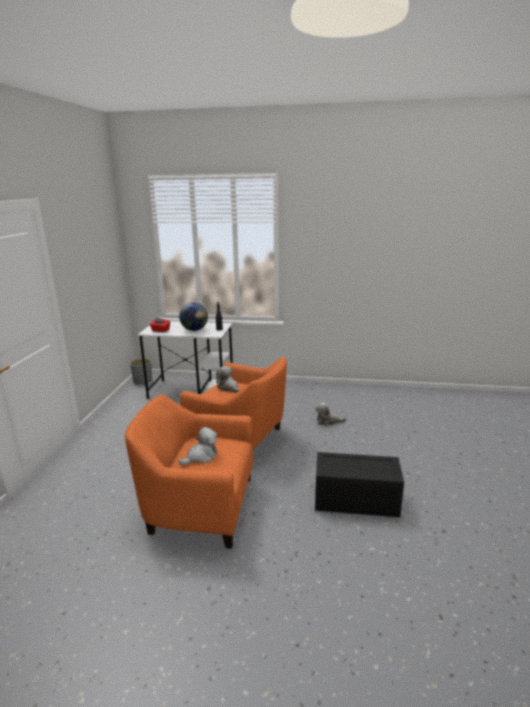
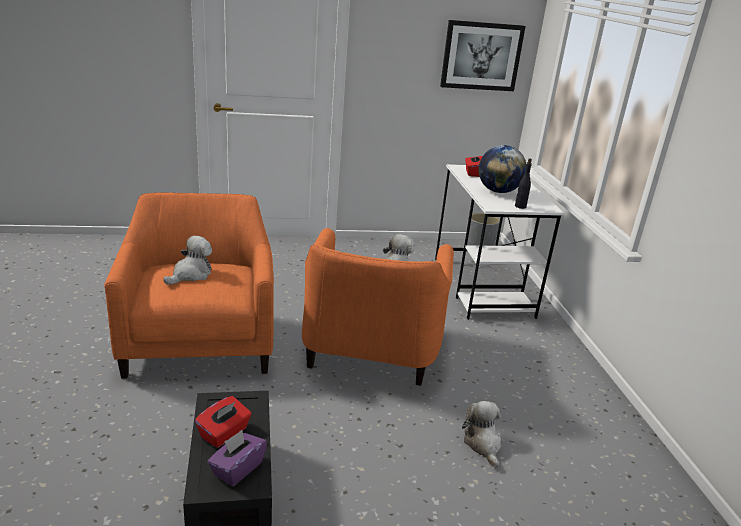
camera: 70 degrees right, 5 degrees up
(107, 262) = (481, 56): none -> picture
(201, 456) = (191, 274): plush toy -> plush toy turned 90 degrees counterclockwise
(353, 467) = (224, 433): none -> red tissue box
(380, 465) = (237, 469): none -> purple tissue box

